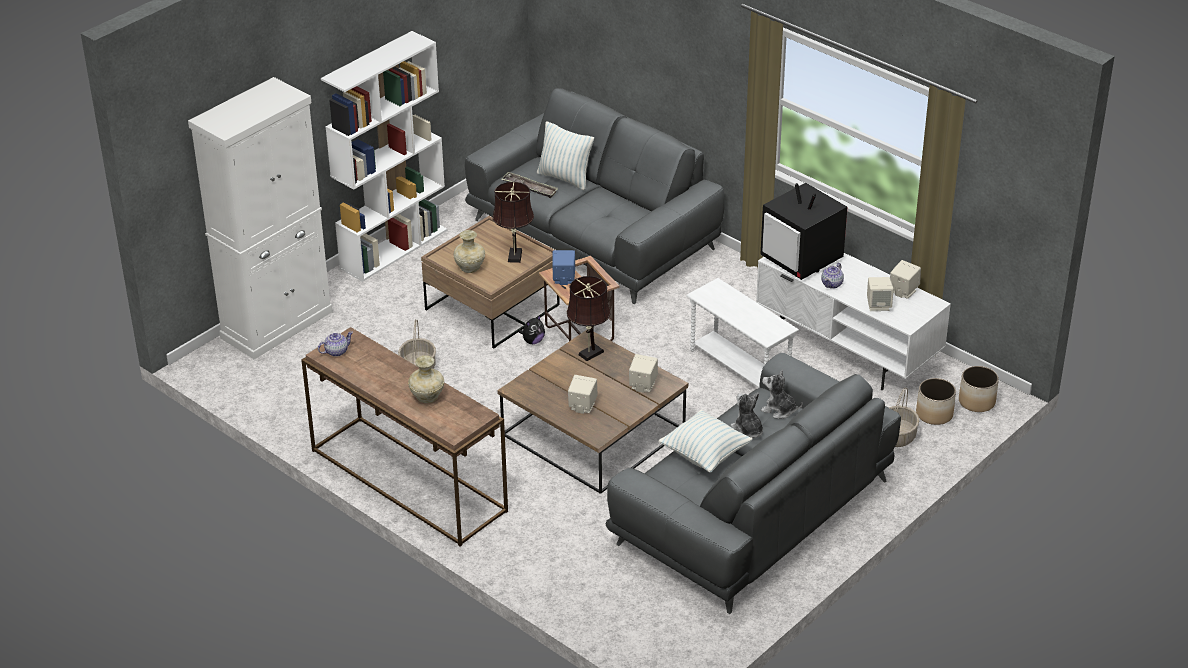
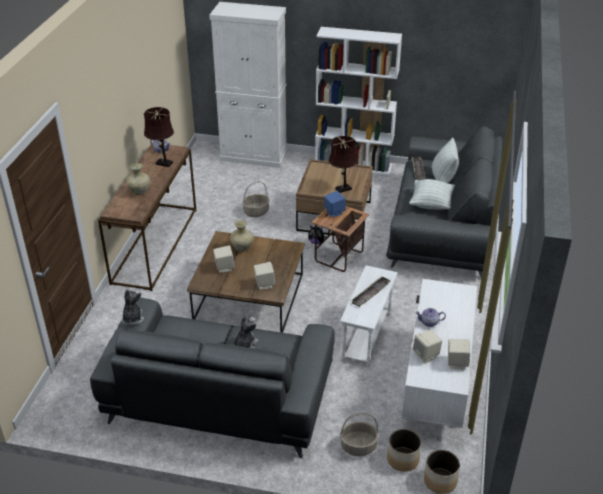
camera: 60 degrees right, 0 degrees up
(469, 268) = (315, 178): beige vase -> beige vase (242, 248)
(589, 354) = (278, 252): brown table lamp -> brown table lamp (162, 163)
(705, 455) = (205, 334): pillow -> pillow (431, 204)
(740, 309) = (370, 293): none -> tray
(779, 410) = (279, 353): plush toy -> plush toy (132, 318)
(802, 260) = (443, 298): television -> none

